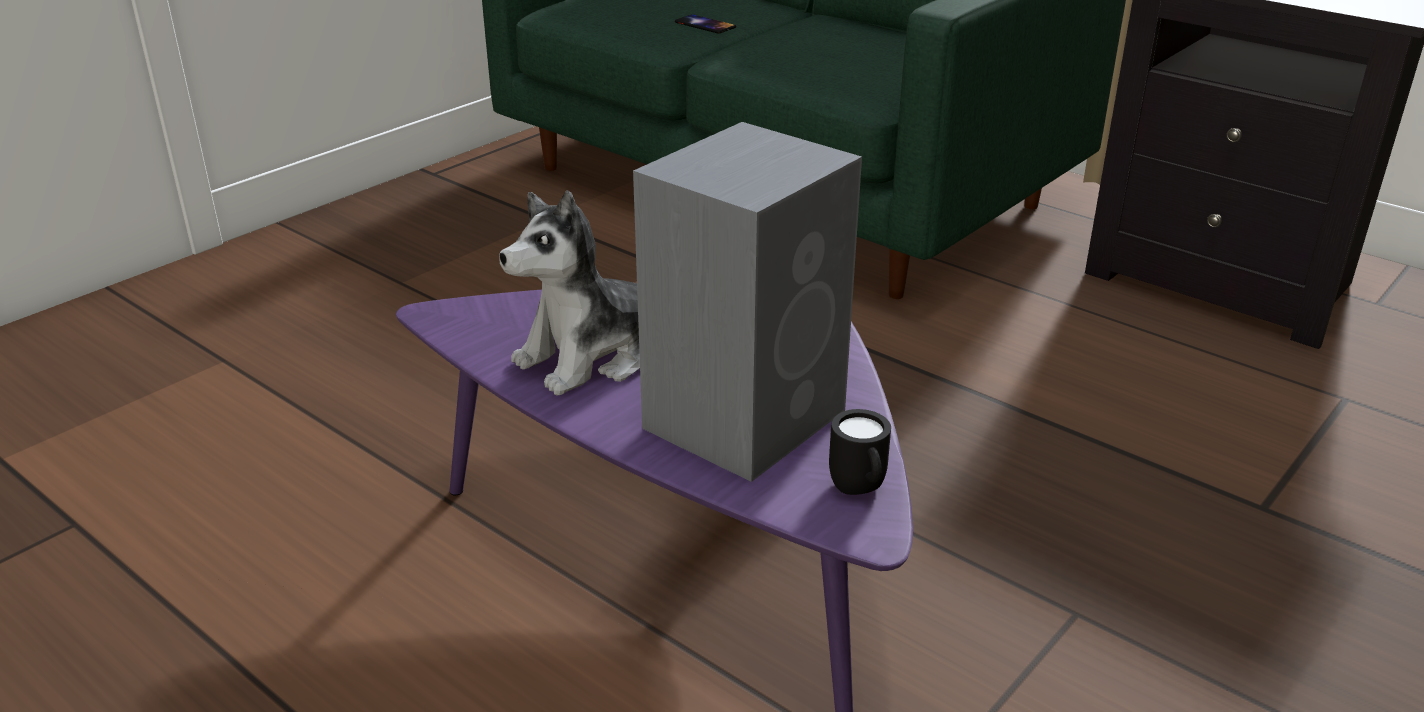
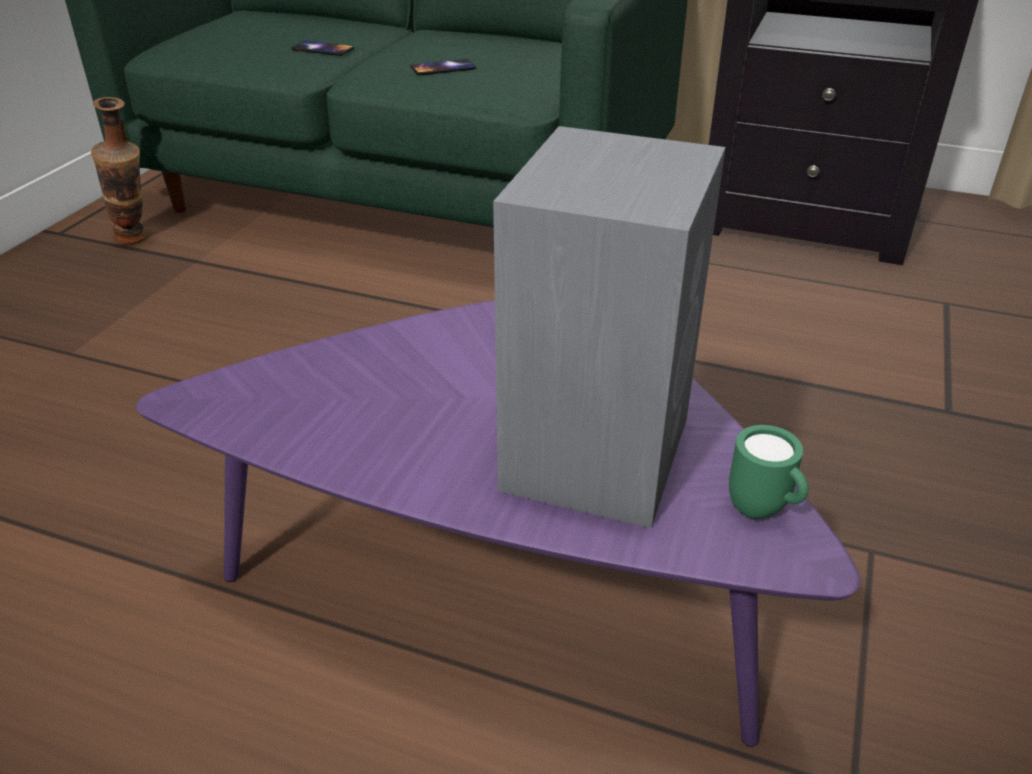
camera: 20 degrees left, 5 degrees up
(499, 192) = (137, 241): none -> vase
(590, 357) = (391, 416): plush toy -> none
(810, 57) = (443, 68): none -> phone
(859, 491) = (763, 511): black mug -> green mug

